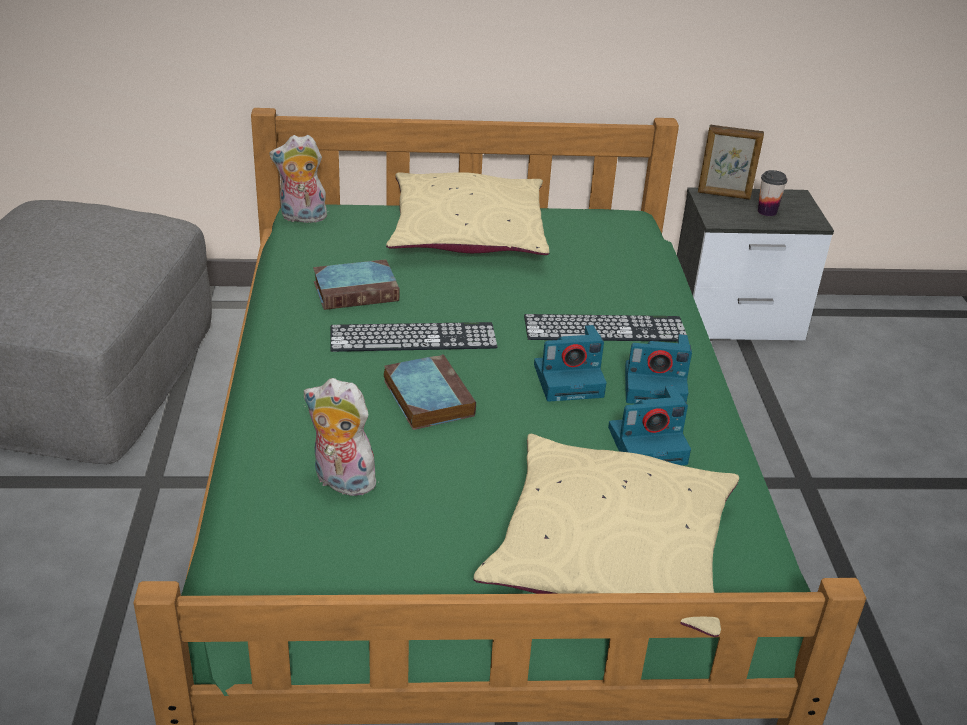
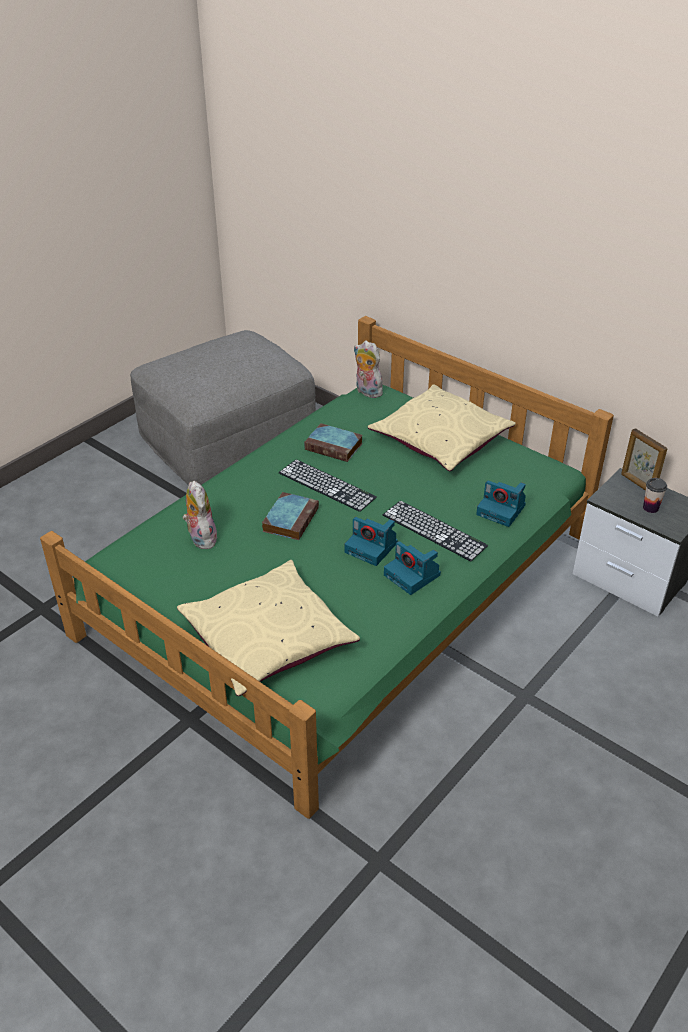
camera: 45 degrees right, 5 degrees up
(649, 444) = (362, 602): camera -> camera (502, 510)

